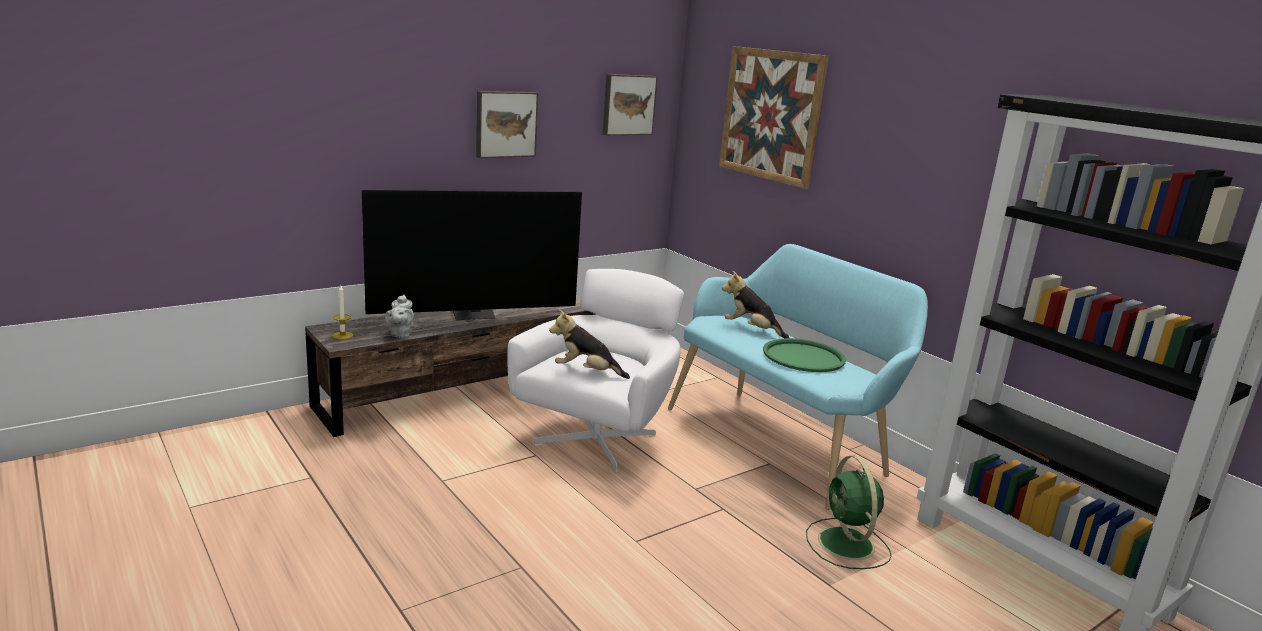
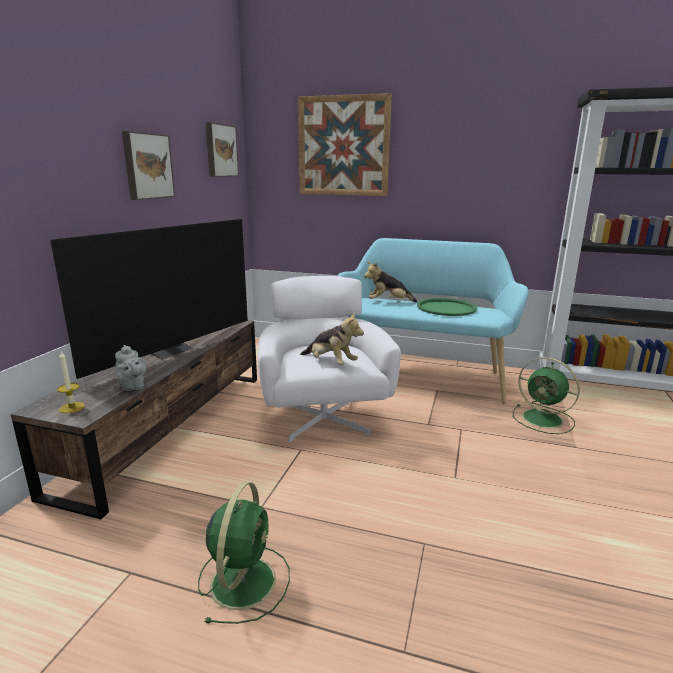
camera: 35 degrees left, 0 degrees up
(366, 517) = (244, 580): none -> green fan
(586, 372) = (330, 363): plush toy -> plush toy turned 120 degrees counterclockwise

